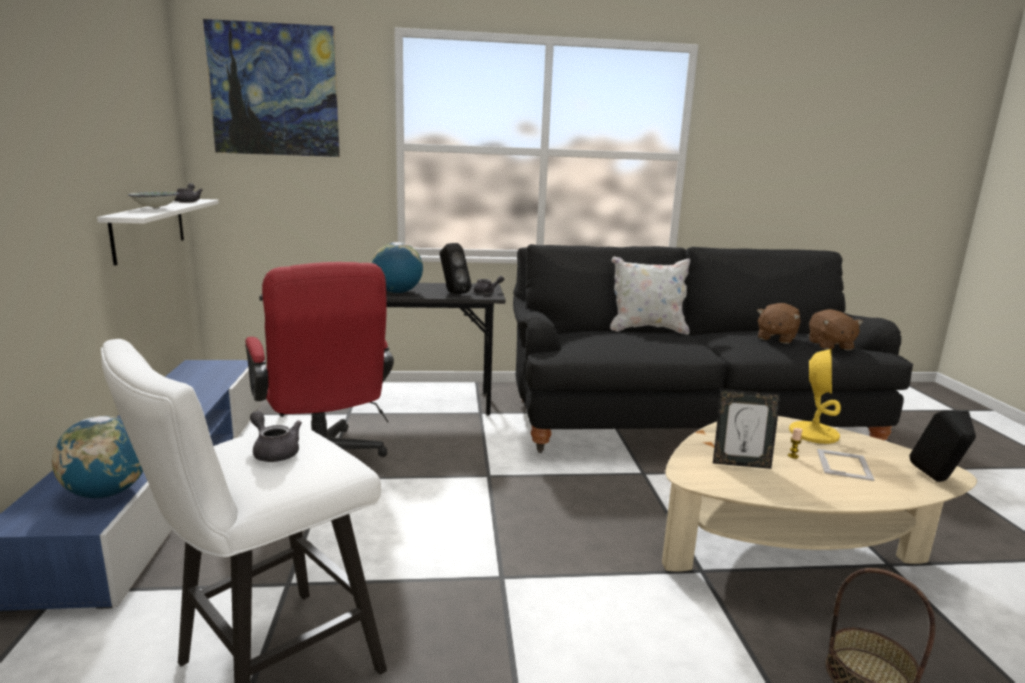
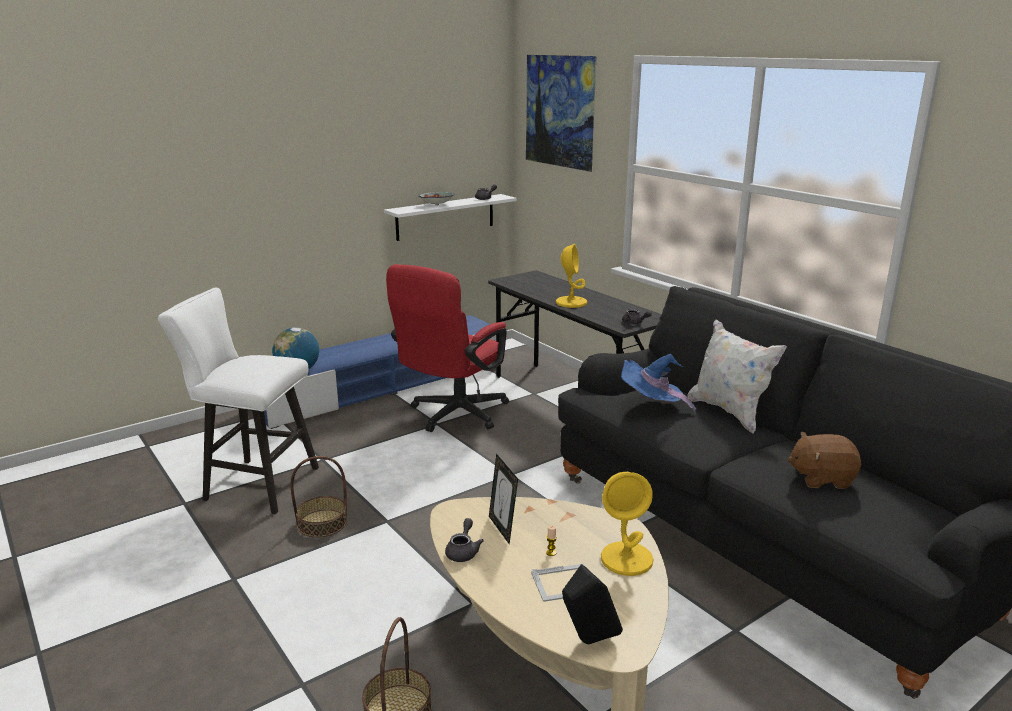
camera: 60 degrees right, 5 degrees up
(274, 452) = (248, 365): grey teapot -> grey teapot (463, 551)
(397, 292) = (571, 302): globe -> yellow table lamp
(453, 293) = (606, 315): black speaker -> none
(456, 631) = (322, 523): none -> basket
(620, 340) = (652, 406): none -> blue hat
(830, 345) = (869, 517): brown plush toy -> none

